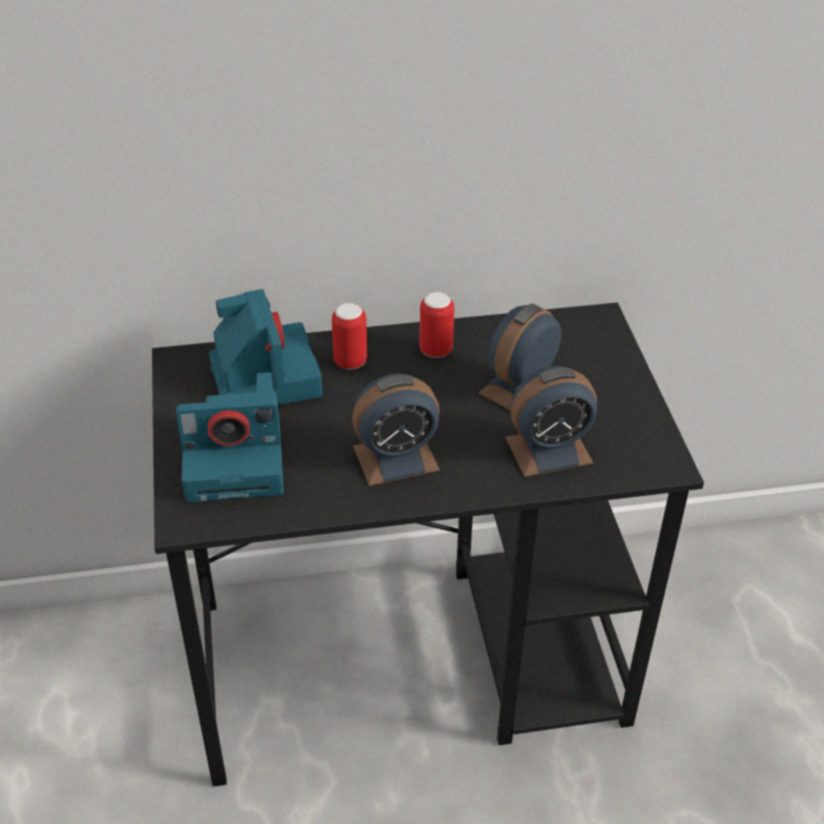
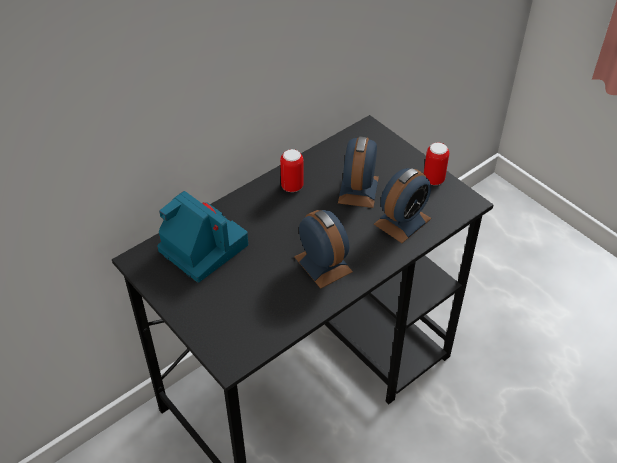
camera: 30 degrees left, 5 degrees up
(237, 459) = (230, 308): camera -> none
(350, 362) = (247, 215): can -> can (433, 179)
(396, 458) = (323, 264): alarm clock -> alarm clock turned 75 degrees counterclockwise

